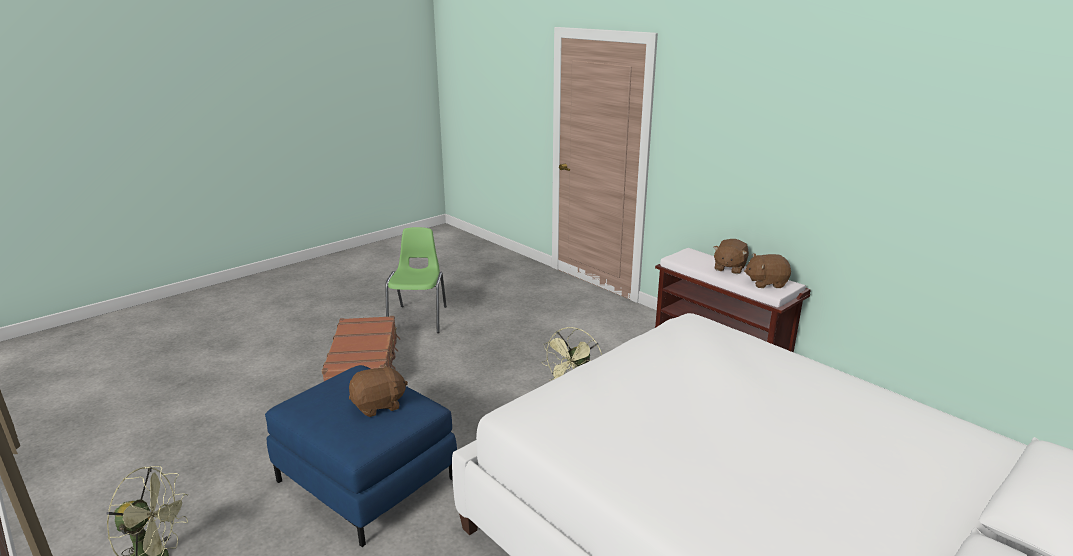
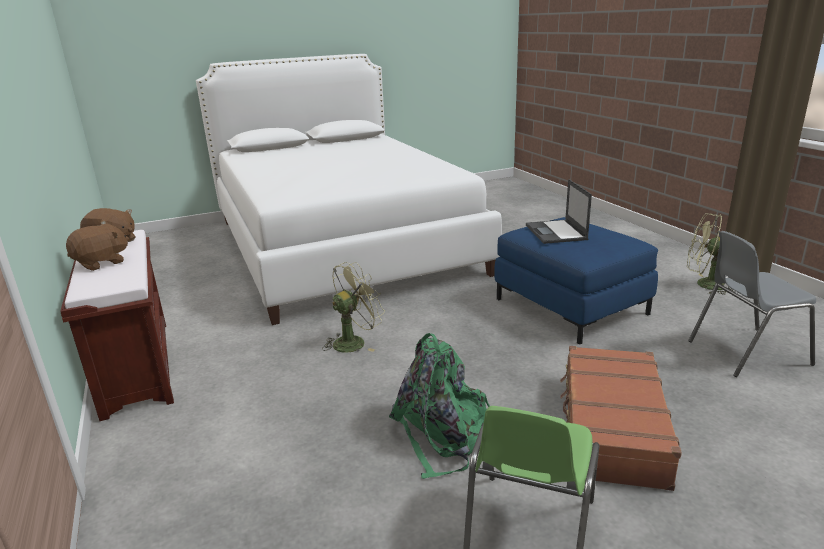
camera: 160 degrees left, 0 degrees up
(215, 442) = (745, 352): none -> grey chair
(379, 405) = (556, 232): brown plush toy -> laptop
(471, 346) = (441, 434): none -> green backpack

